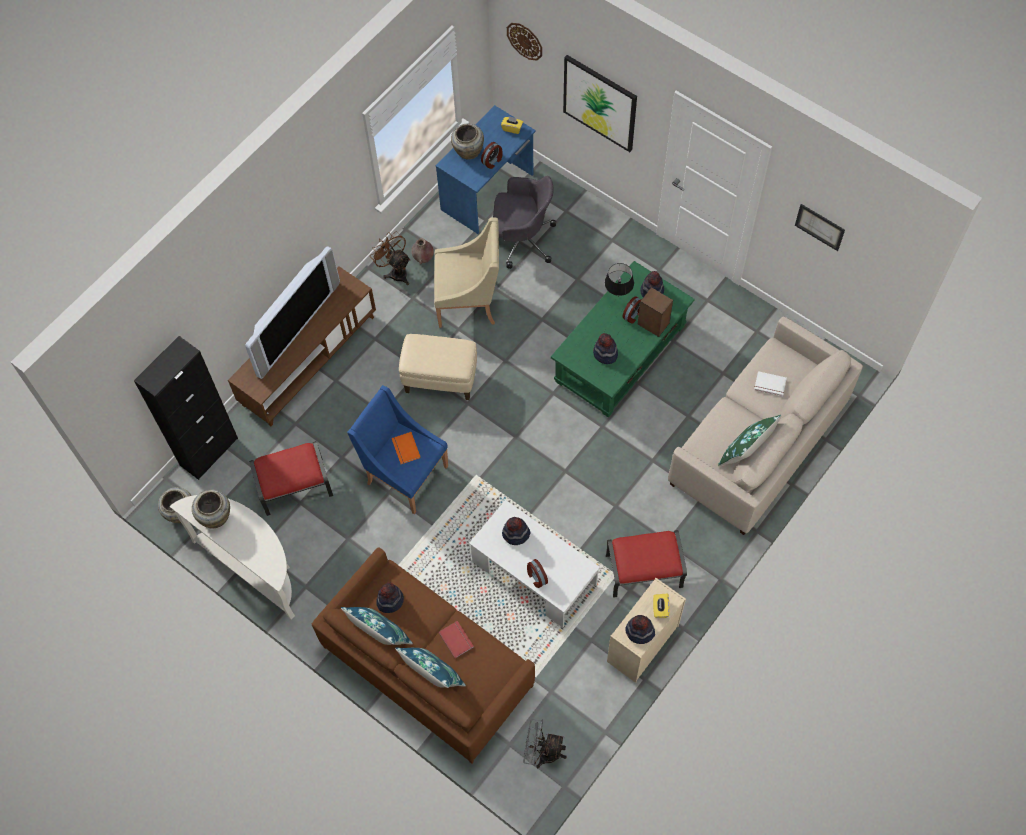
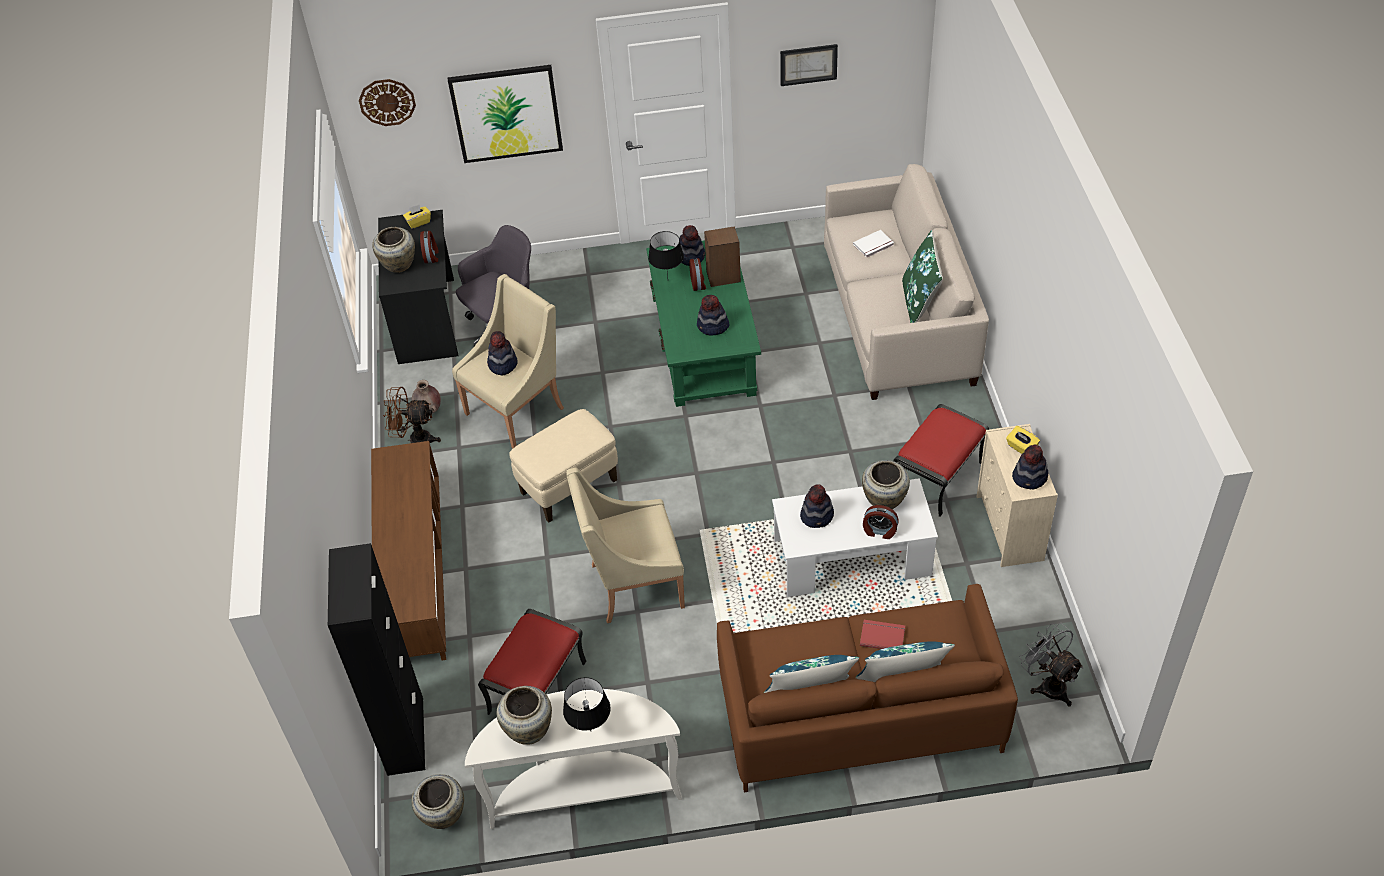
camera: 45 degrees left, 15 degrees down
(241, 547) = (590, 731): none -> black table lamp
(296, 327) = (390, 528): television -> none
(390, 600) = (780, 662): hat -> hat (502, 364)
(404, 474) = (633, 585): blue armchair -> beige armchair
(405, 449) = (631, 533): orange book -> none
(488, 192) = (428, 320): blue desk -> black desk
(542, 753) = (1048, 684): grey fan -> grey fan turned 90 degrees clockwise
(562, 561) = (883, 501): none -> beige vase

